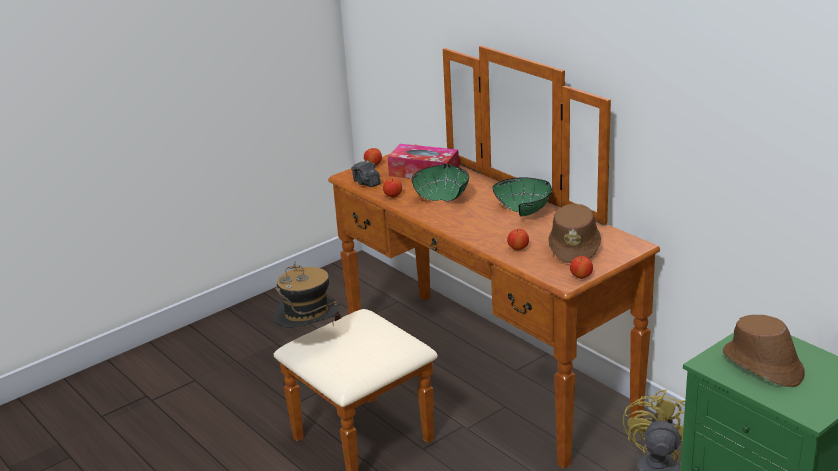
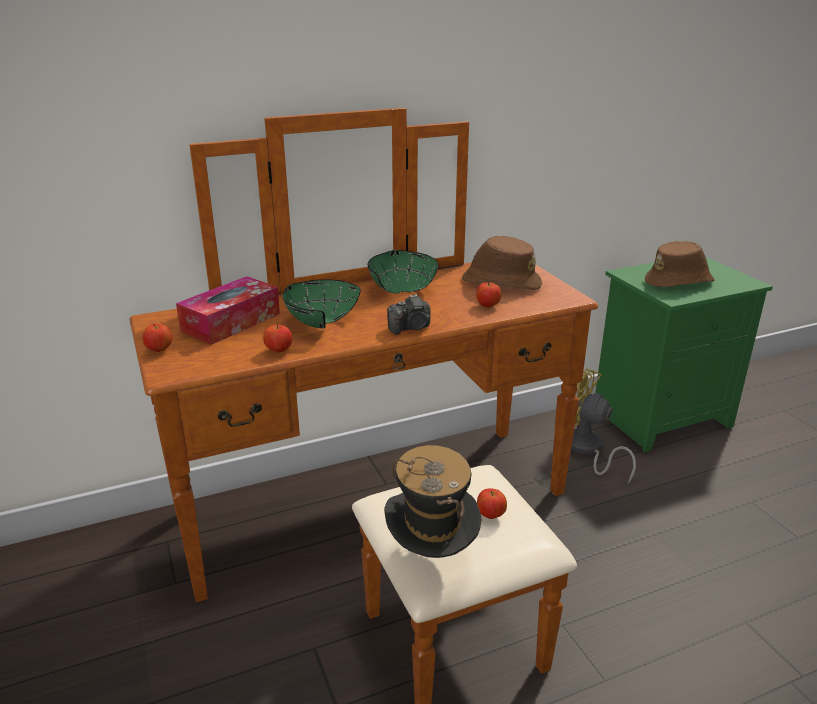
camera: 75 degrees left, 0 degrees up
(366, 183) = (213, 362): camera -> camera (411, 328)
(581, 277) = (566, 290): apple -> apple (491, 515)

